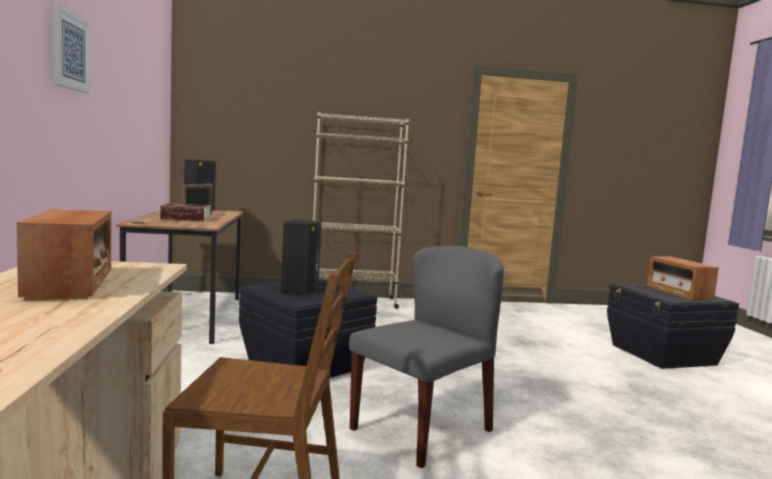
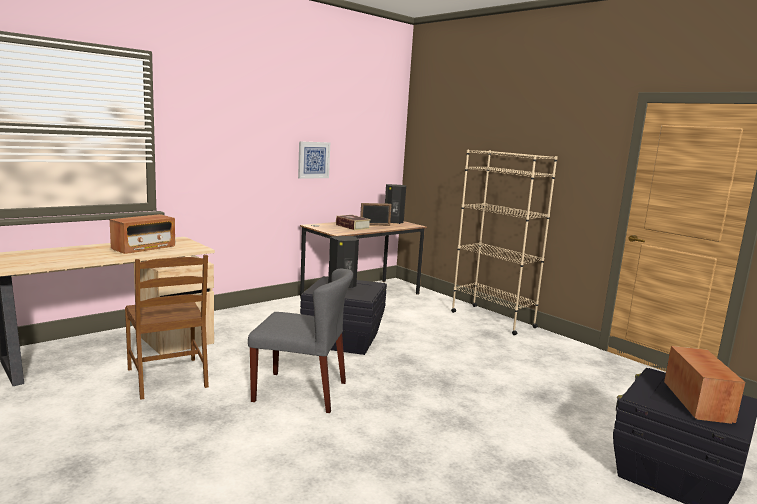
camera: 55 degrees right, 5 degrees up
(69, 51) = (250, 128): picture -> picture (313, 160)
(678, 293) = (697, 402): radio -> radio turned 150 degrees clockwise

